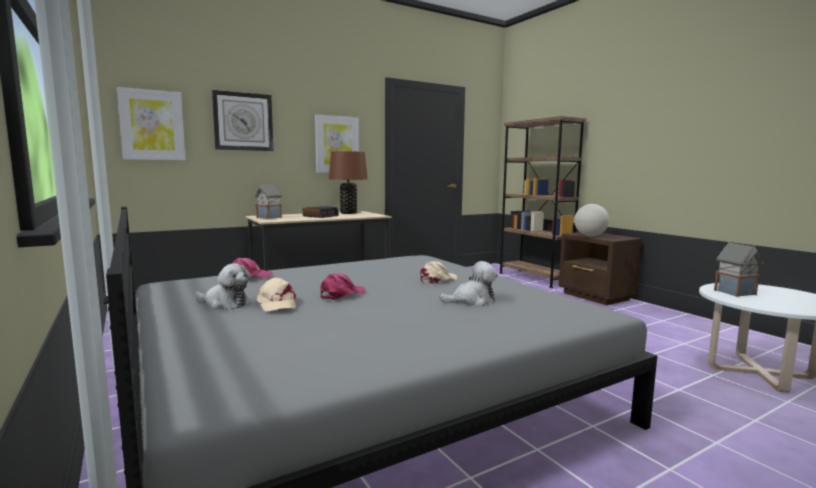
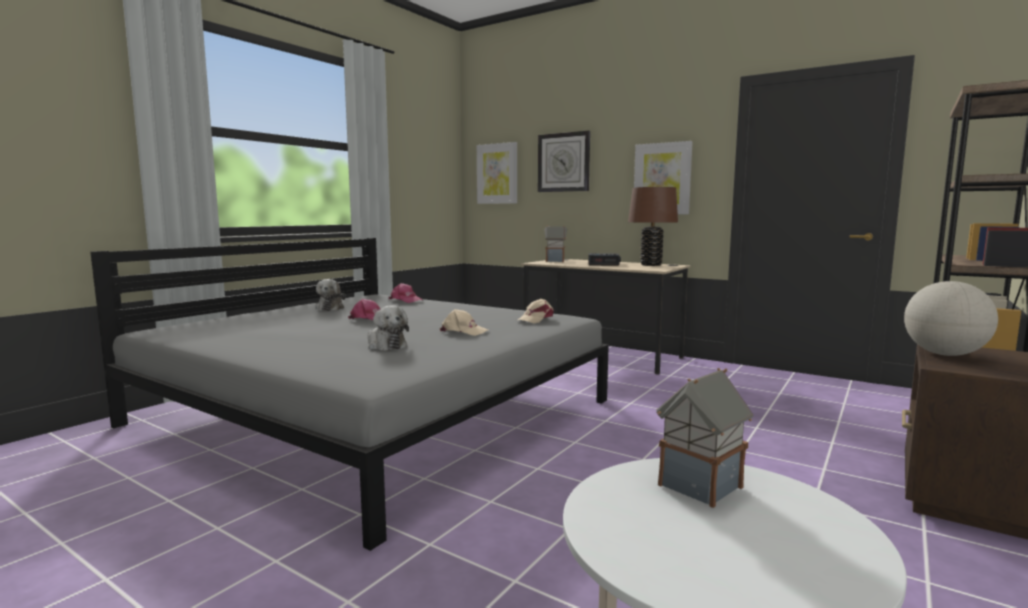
camera: 65 degrees right, 0 degrees up
(276, 304) = (333, 313): beige cap -> beige cap (536, 319)

